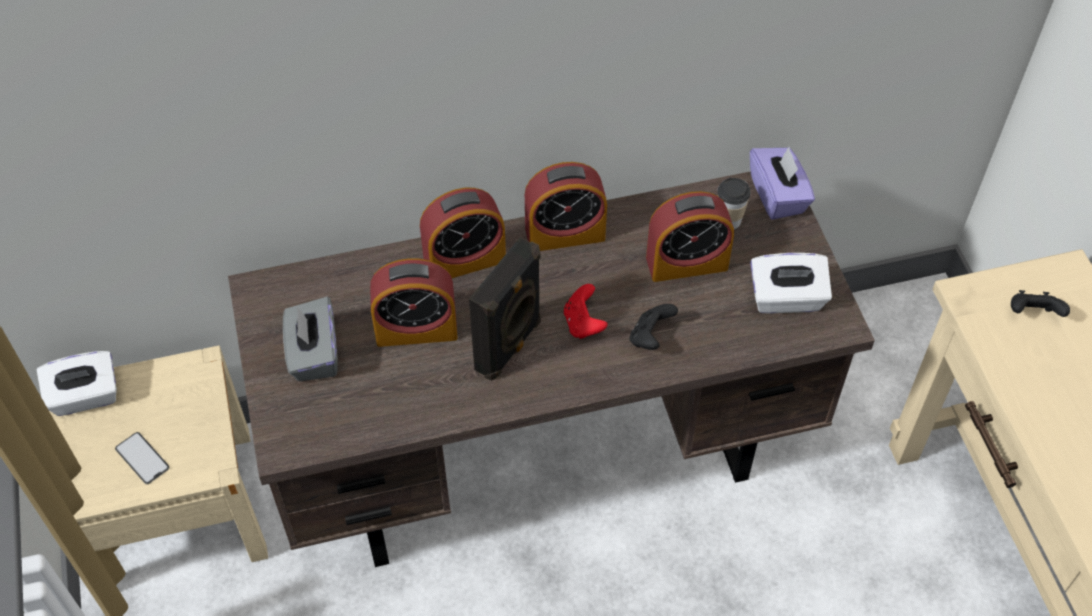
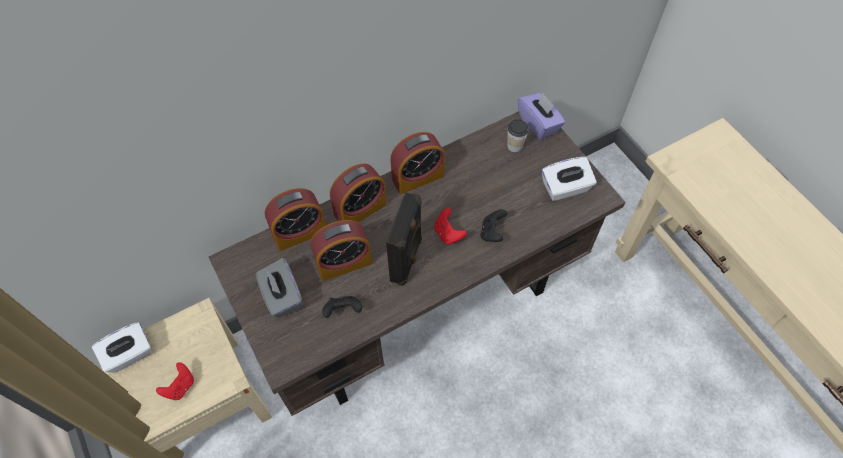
camera: 15 degrees left, 5 degrees up
(142, 458) = (180, 386): phone -> red game controller
(686, 263) = (498, 179): alarm clock -> alarm clock (299, 232)
(1032, 314) = (709, 164): black game controller -> black game controller (343, 311)

